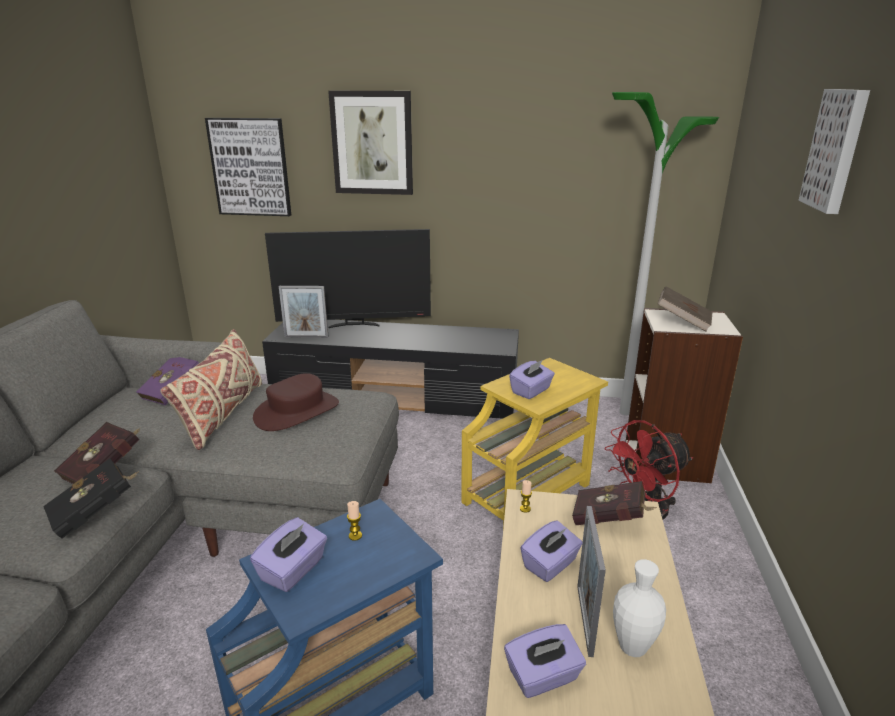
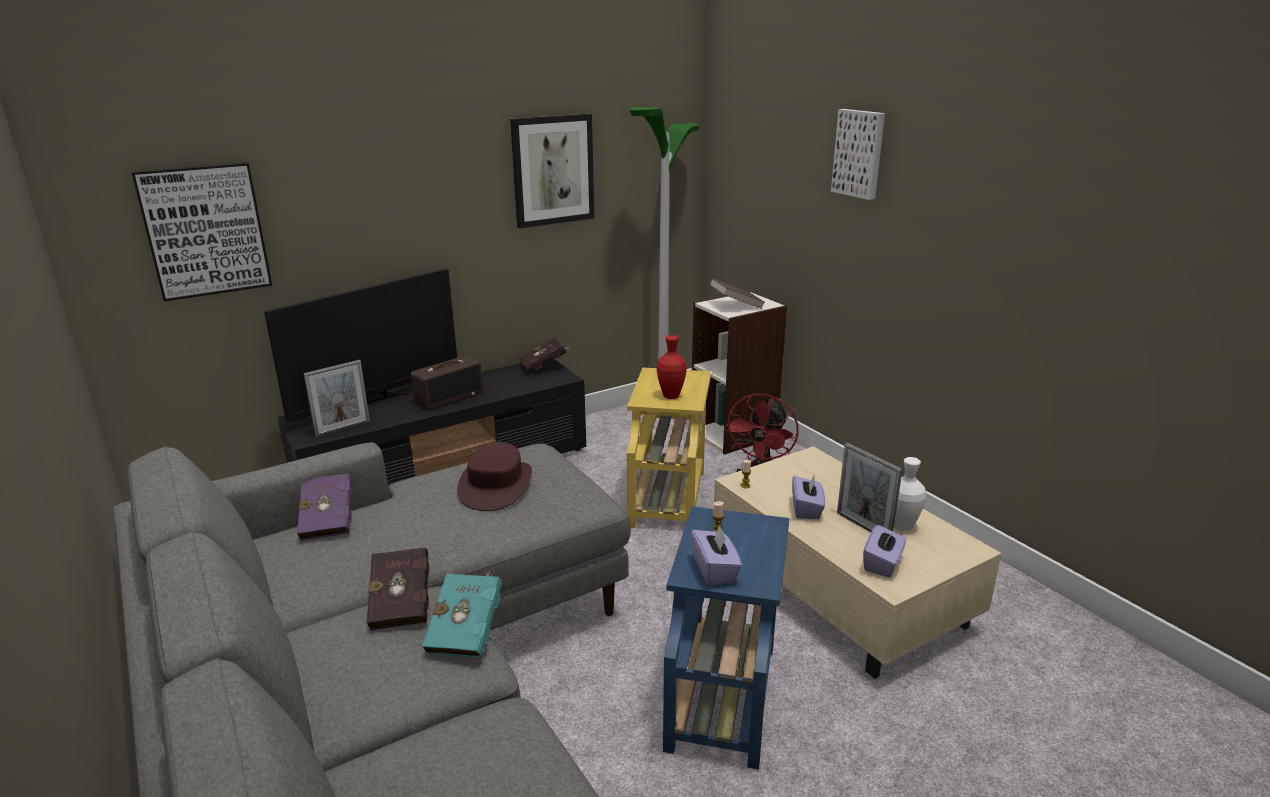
camera: 40 degrees left, 0 degrees up
(97, 513) = (468, 630): black book -> turquoise book
(222, 414) = (424, 516): beige pillow -> none
(372, 143) = (372, 180): picture -> picture (552, 170)
(399, 337) = (449, 397): none -> radio
(531, 391) = (671, 396): purple tissue box -> red vase
(610, 520) = (803, 469): red book -> red book (545, 367)

